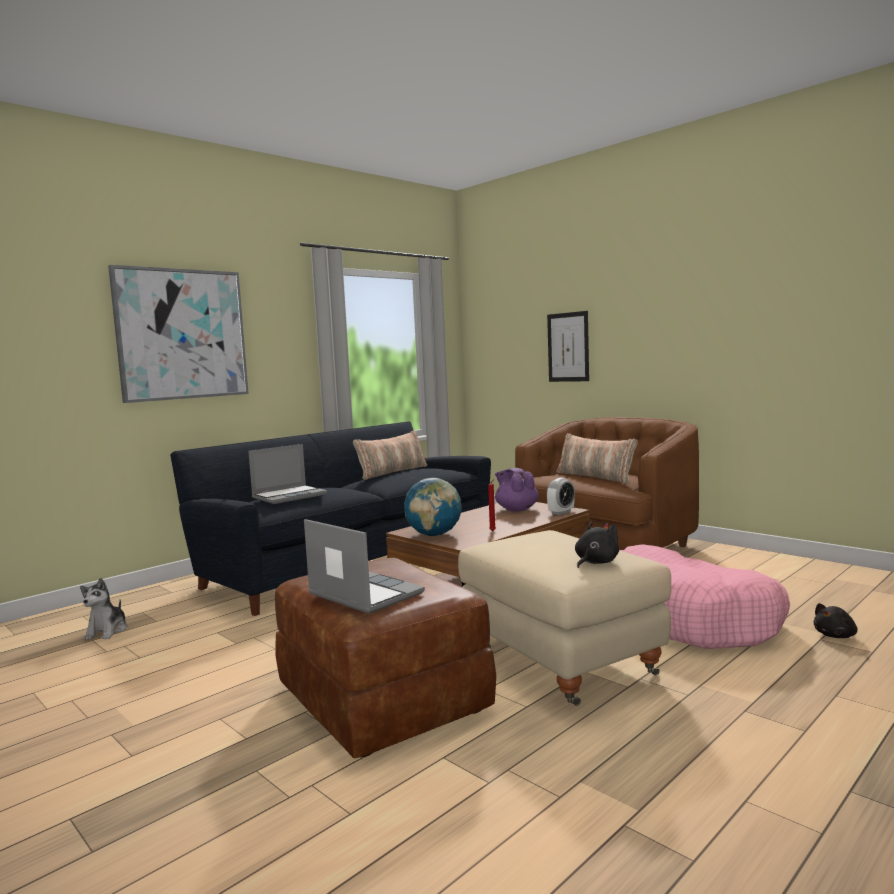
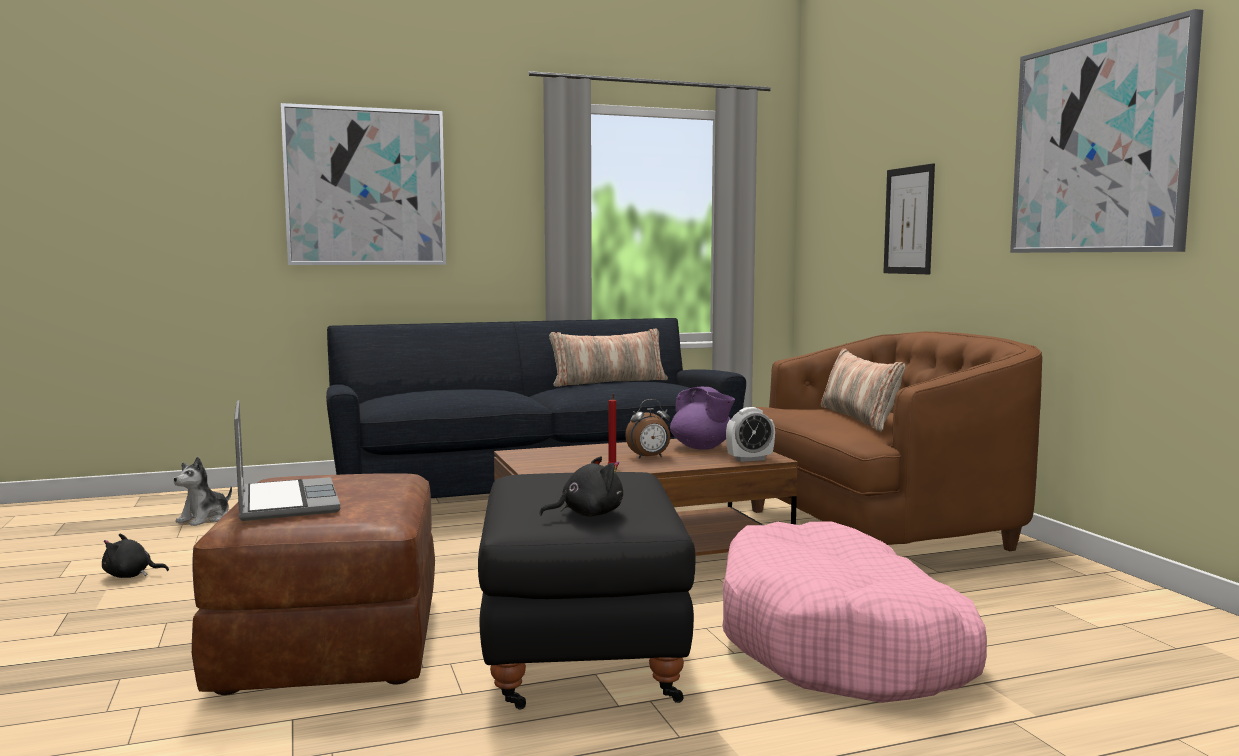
camera: 25 degrees right, 0 degrees up
(289, 496) = (429, 393): laptop -> none
(434, 534) = (538, 461): globe -> none
(500, 521) = (649, 457): none -> alarm clock
(516, 509) = (702, 448): purple teapot -> purple teapot turned 150 degrees clockwise
(558, 663) = (579, 656): beige ottoman -> black ottoman
(715, 301) = (1099, 145): none -> picture
(836, 636) = (1048, 723): black plush toy -> black plush toy (130, 576)

